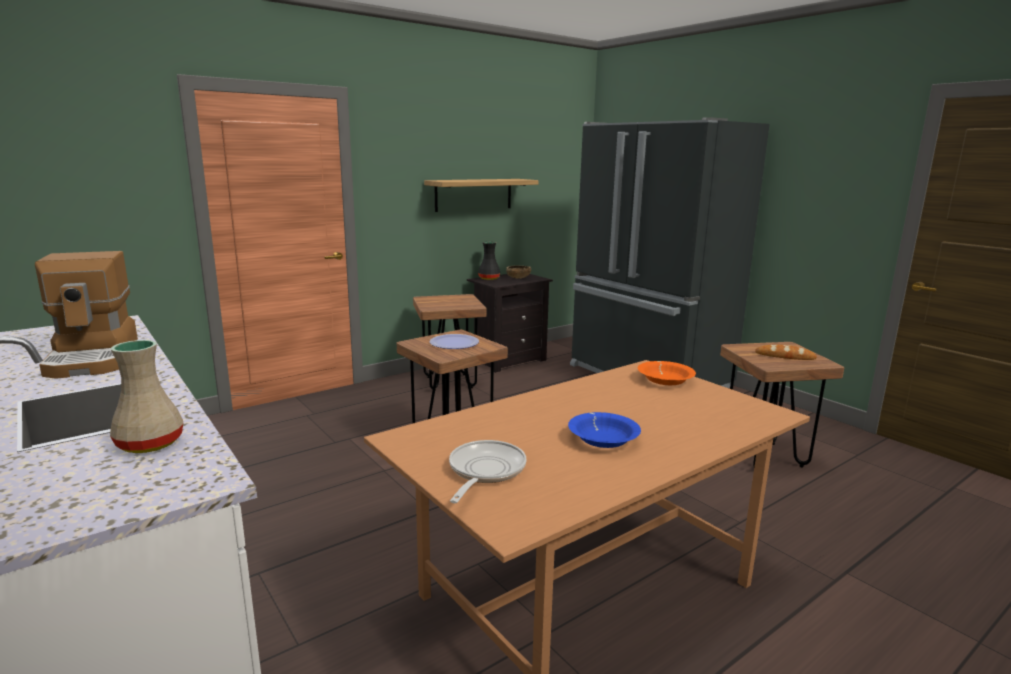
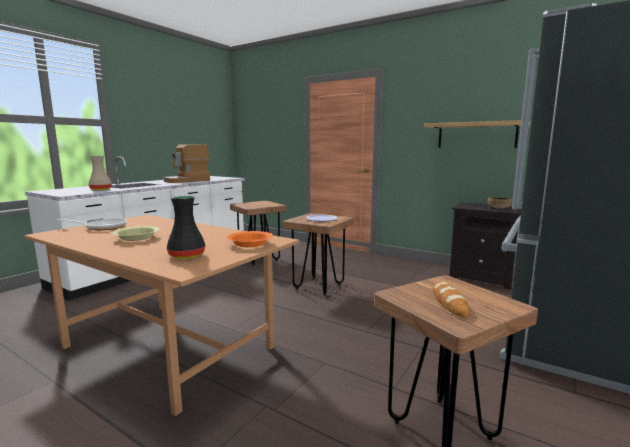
camera: 70 degrees right, 5 degrees down
(449, 382) = (408, 270): brown stool -> brown stool (259, 259)
(488, 278) = (474, 204): black vase -> black vase (186, 256)
(603, 439) = (137, 238): blue bowl -> yellow bowl

